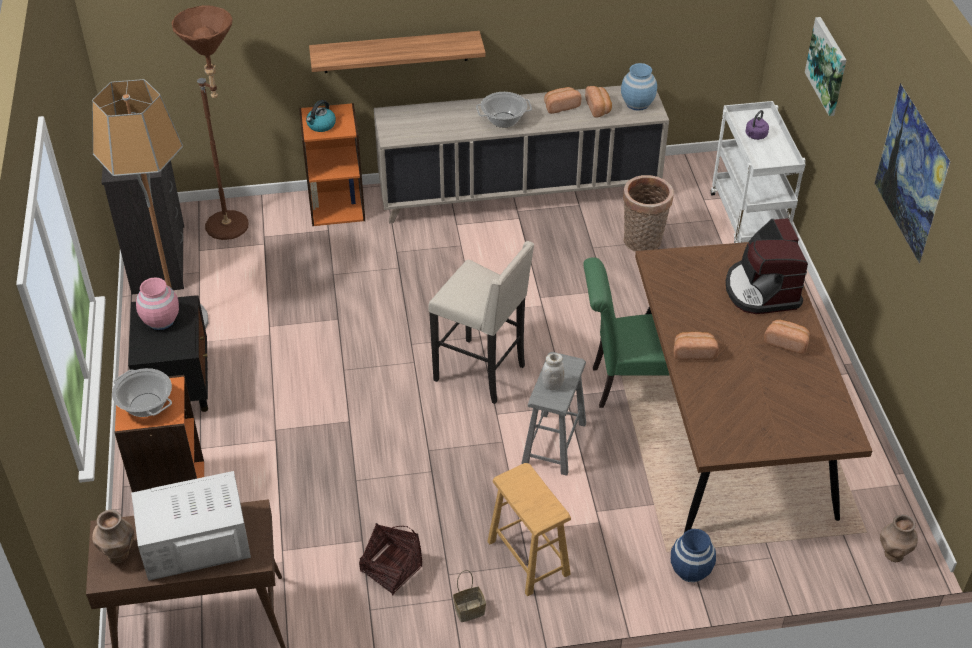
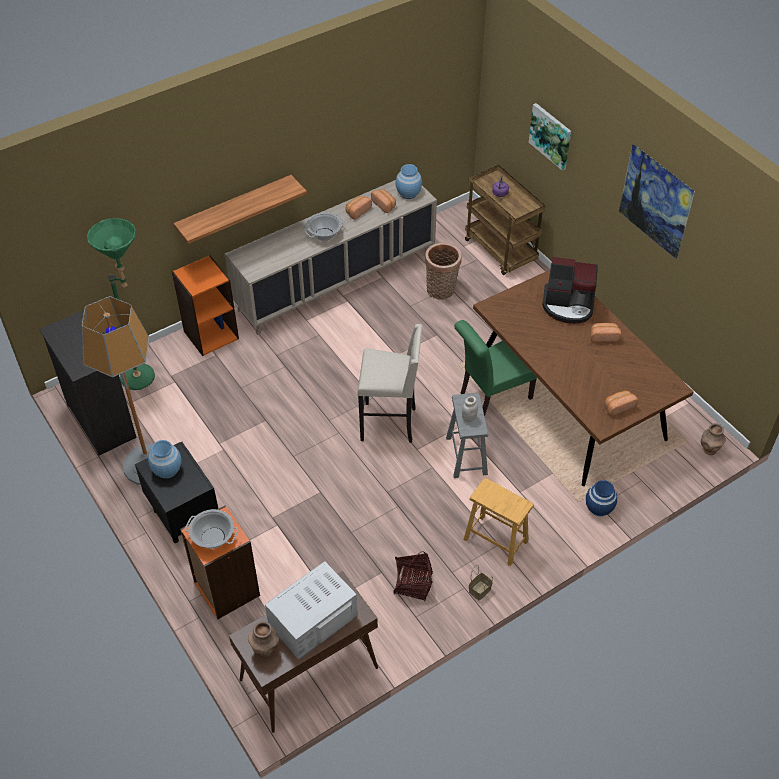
camera: 25 degrees left, 5 degrees up
(160, 320) = (167, 470): pink vase -> blue vase
(234, 229) = (145, 378): brown floor lamp -> green floor lamp
(321, 125) = (197, 280): kettle -> none
(693, 352) = (552, 364): bread -> bread (618, 407)
(749, 220) = (501, 251): white cart -> brown cart
(761, 290) = (568, 305): coffee machine -> coffee machine turned 45 degrees counterclockwise

